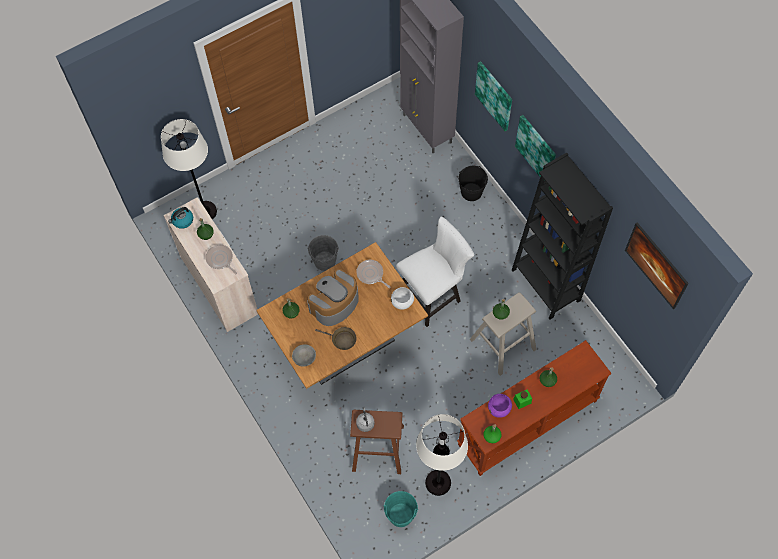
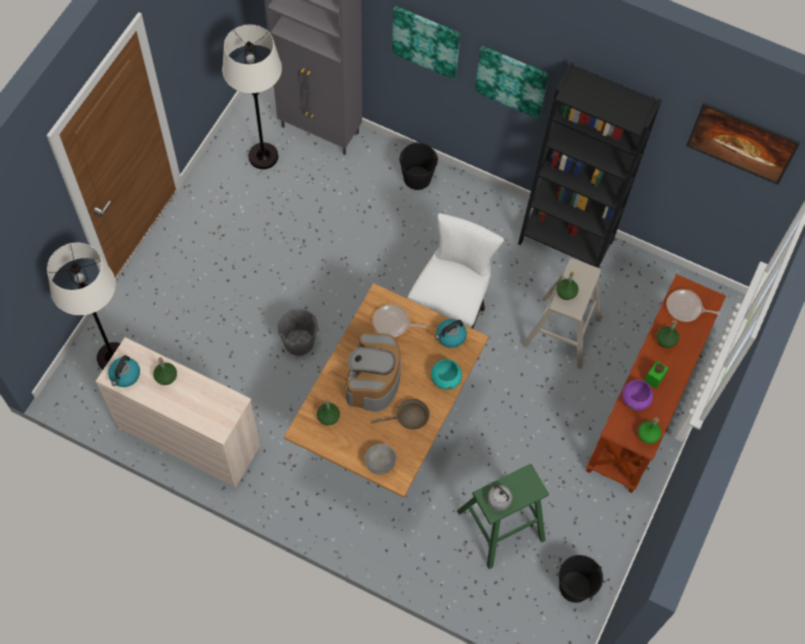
camera: 35 degrees left, 0 degrees up
(220, 259) = (205, 398): frying pan -> frying pan (685, 308)
(377, 448) = (500, 526): brown stool -> green stool
(381, 328) = (446, 379): none -> turquoise bowl
(400, 515) = (575, 587): turquoise bucket -> black bucket
(402, 302) = (450, 336): white bowl -> kettle
(438, 482) = (592, 526): white floor lamp -> white floor lamp (263, 156)

